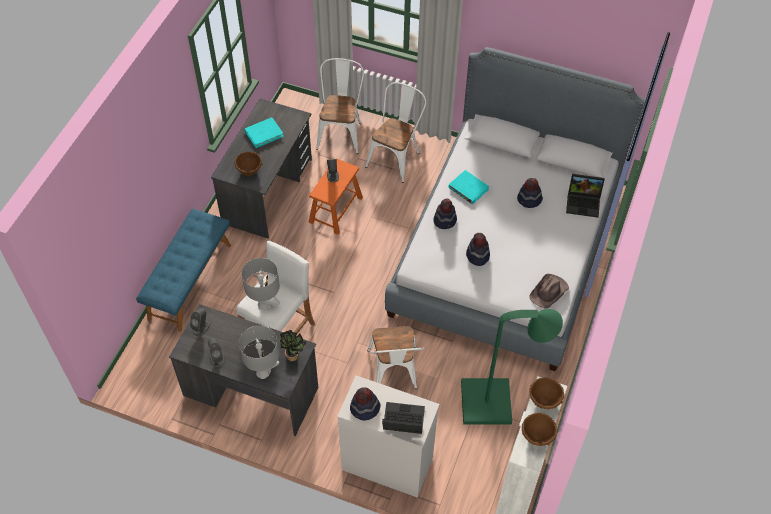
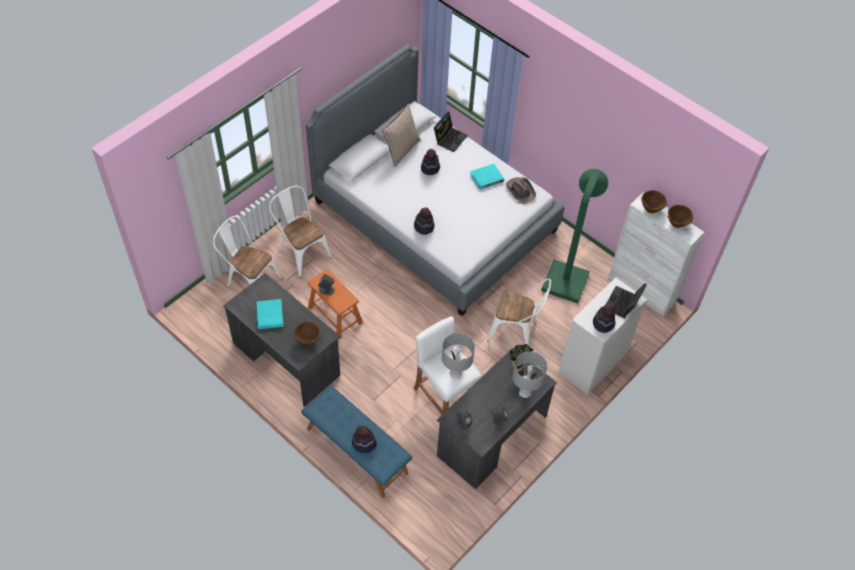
camera: 70 degrees left, 0 degrees up
(468, 188) = (400, 200): turquoise book -> turquoise book (487, 178)
(477, 256) = (468, 219): hat -> hat (364, 443)
(539, 167) = (401, 149): none -> pillow

